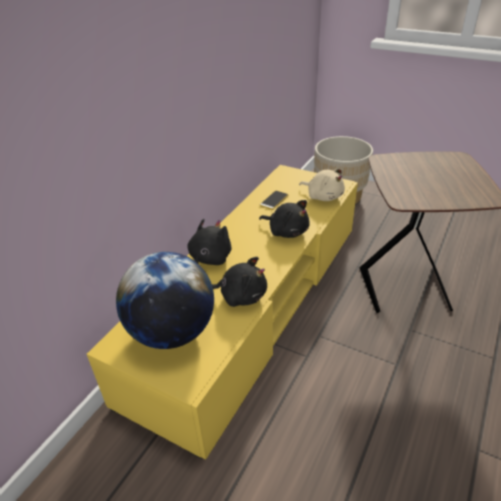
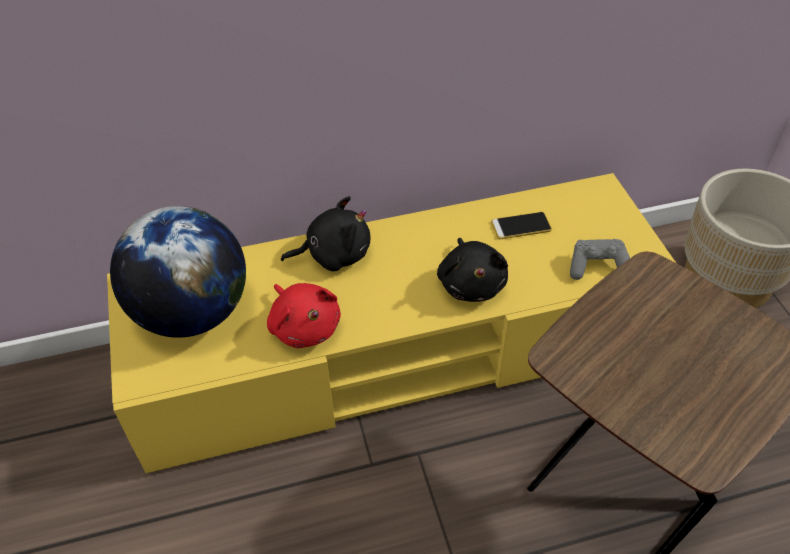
camera: 45 degrees right, 10 degrees up
(240, 295) = (304, 326): black plush toy -> red plush toy
(323, 196) = (597, 267): beige plush toy -> grey game controller

